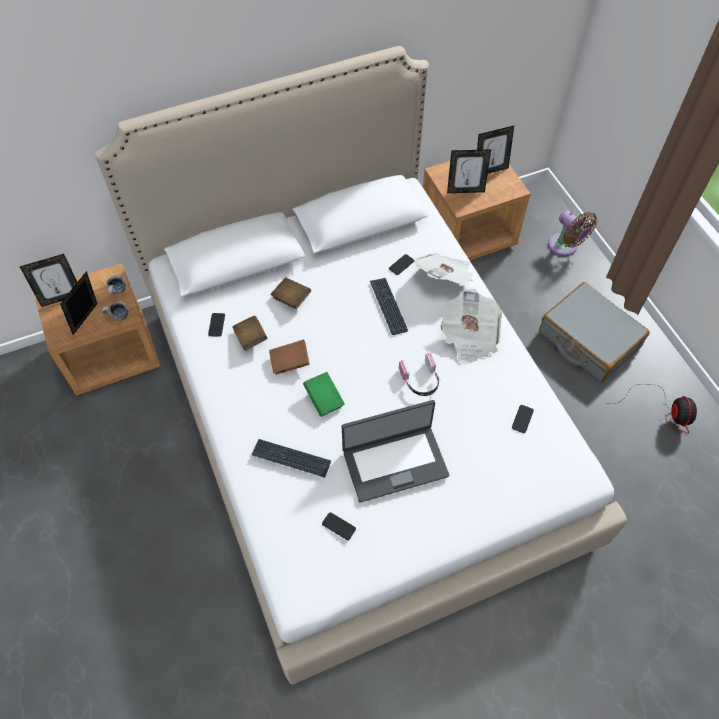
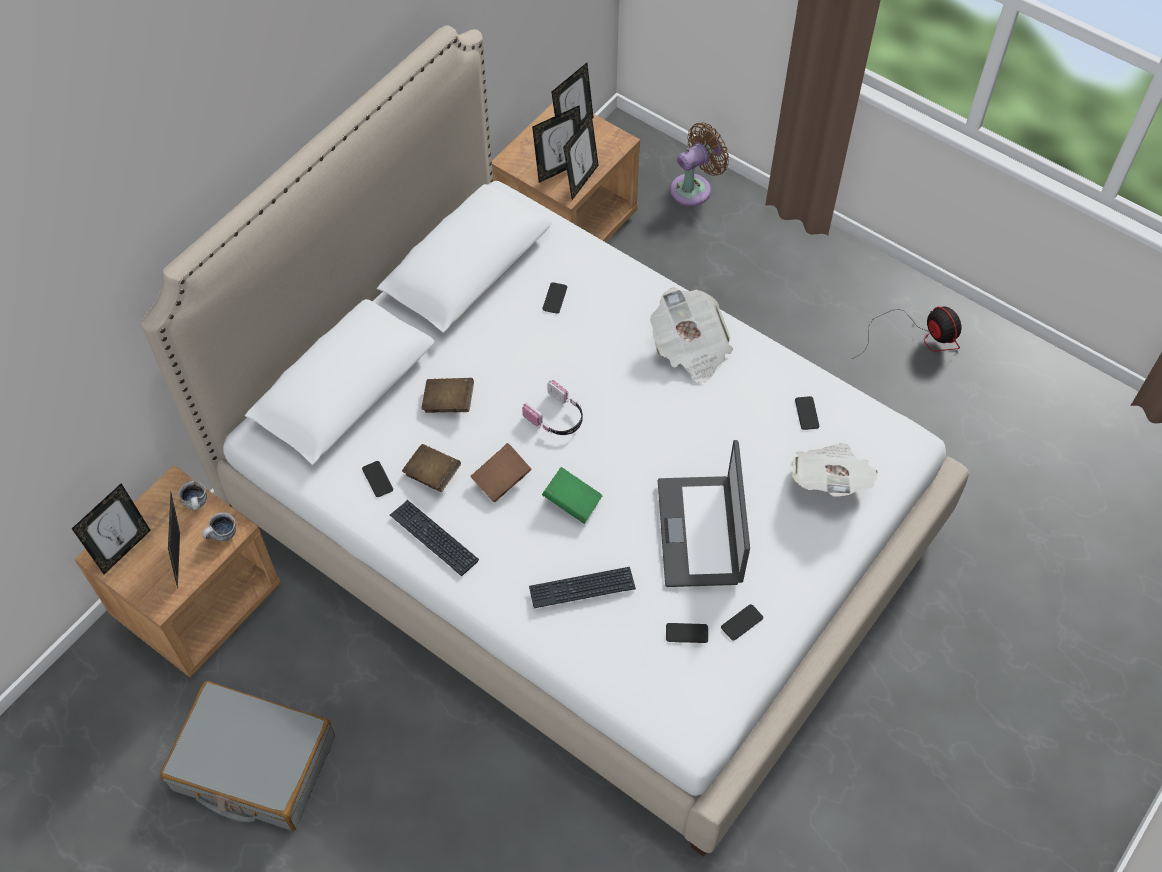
camera: 30 degrees left, 0 degrees up
(381, 540) = (742, 622): none -> phone
(388, 306) = (573, 356): keyboard -> keyboard (434, 538)
(394, 462) = (701, 532): laptop -> laptop turned 135 degrees clockwise
(420, 380) = (668, 425): headphones -> headphones (556, 417)
(445, 277) = (616, 290): newspaper -> newspaper (830, 480)
(474, 203) = (581, 181): none -> picture frame
(565, 247) = (694, 188): brown fan -> brown fan turned 60 degrees counterclockwise
(588, 340) = (789, 292): grey suitcase -> grey suitcase (253, 764)

